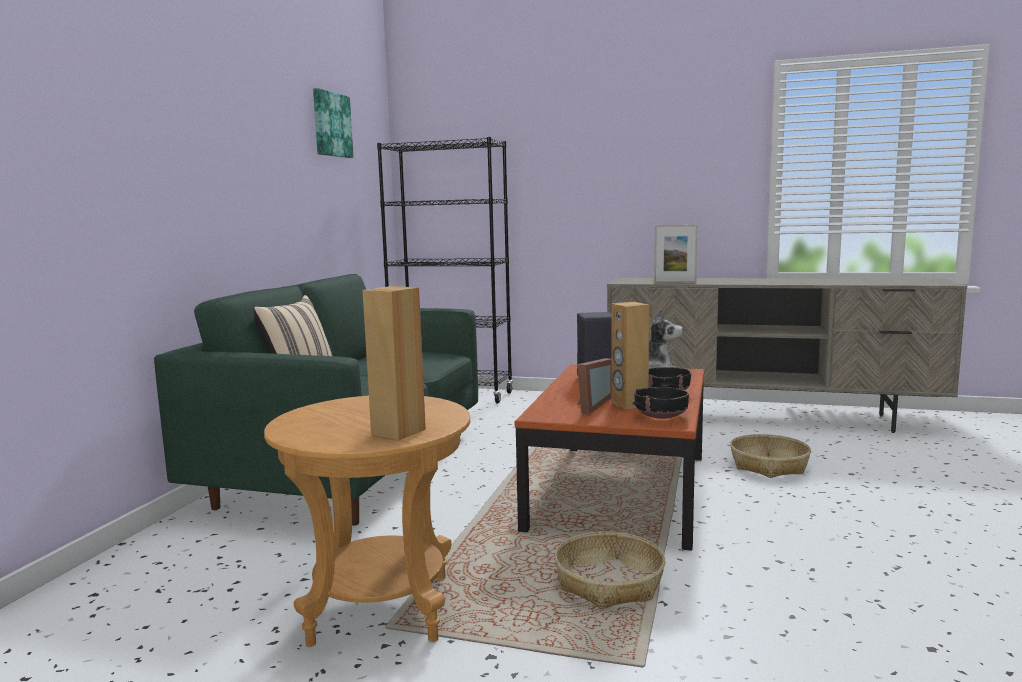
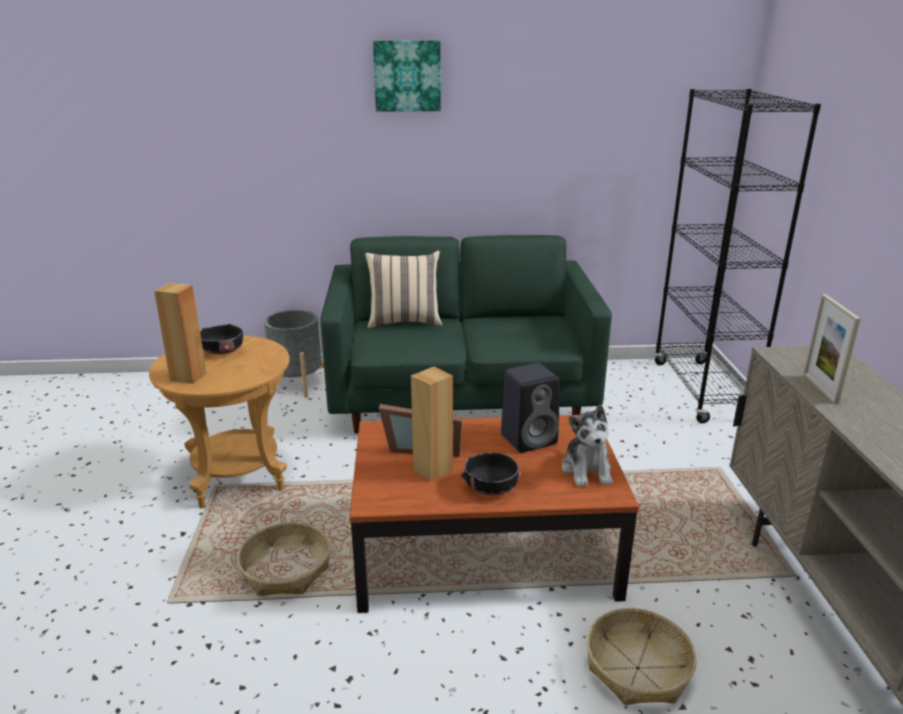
camera: 70 degrees right, 15 degrees up
(162, 552) = (297, 383): none -> grey planter
(331, 125) = (614, 73): picture -> picture (407, 76)
(661, 416) = (395, 492): black bowl -> black bowl (222, 351)

